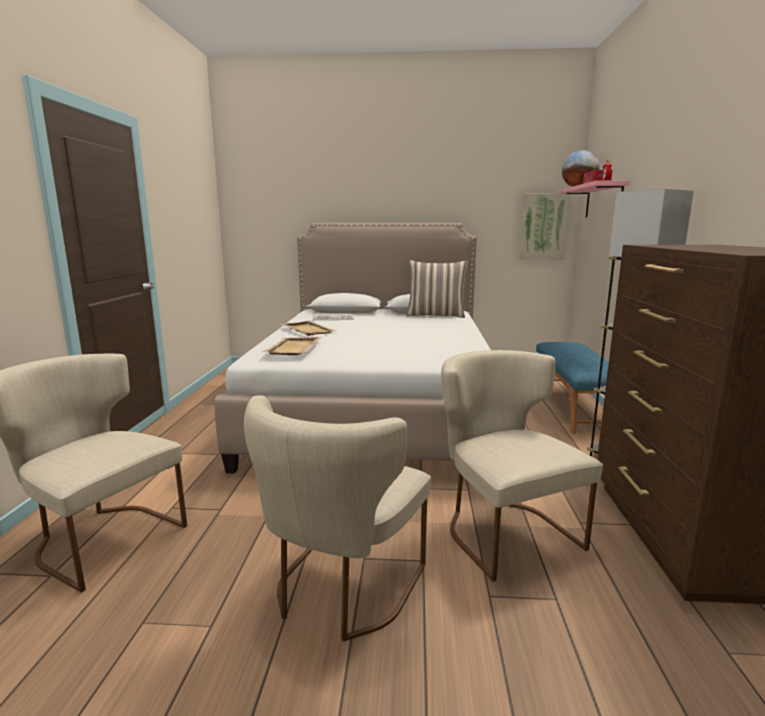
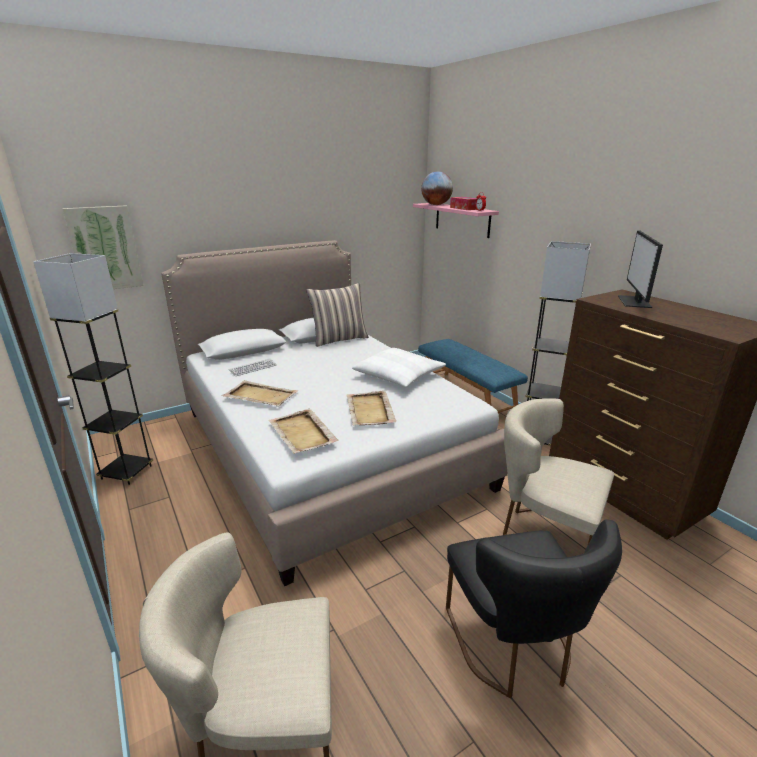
camera: 35 degrees left, 10 degrees up
(224, 386) = (126, 472): none -> grey floor lamp
(341, 590) = (514, 647): beige chair -> black chair
(372, 349) = (370, 411): none -> beige tray
(444, 338) = (399, 375): none -> white pillow
(543, 226) = (399, 236): picture -> picture (105, 248)
(702, 246) = (635, 302): none -> monitor

